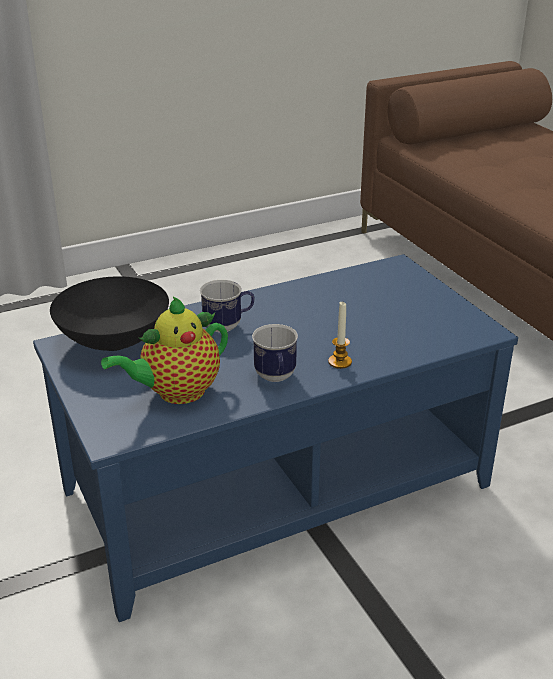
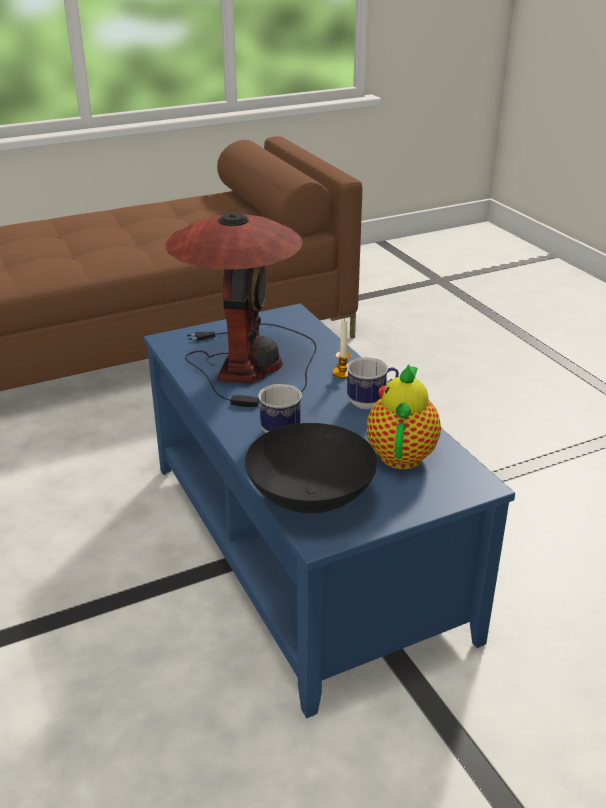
camera: 90 degrees left, 0 degrees up
(176, 393) = (402, 452): teapot -> teapot turned 135 degrees counterclockwise
(359, 307) = (248, 361): none -> table lamp

